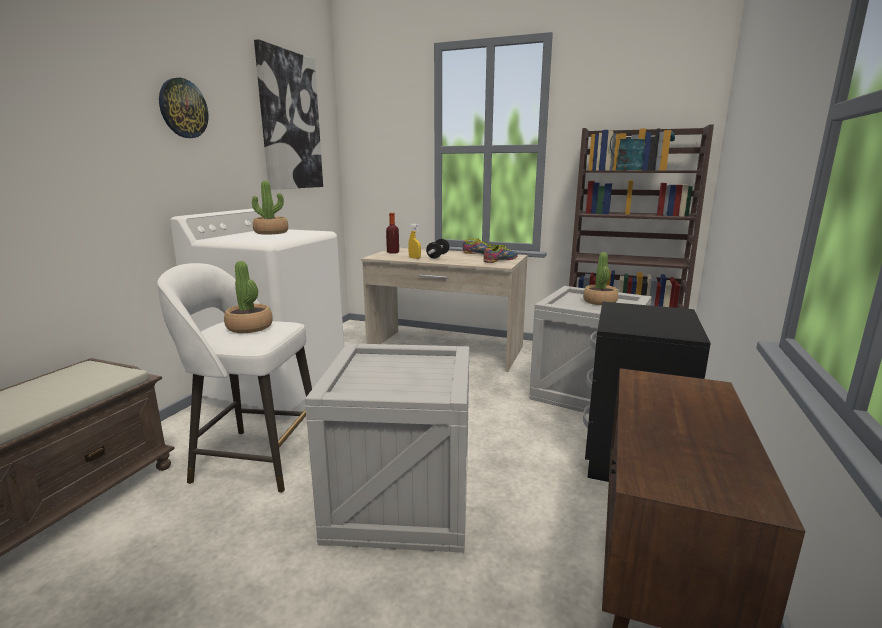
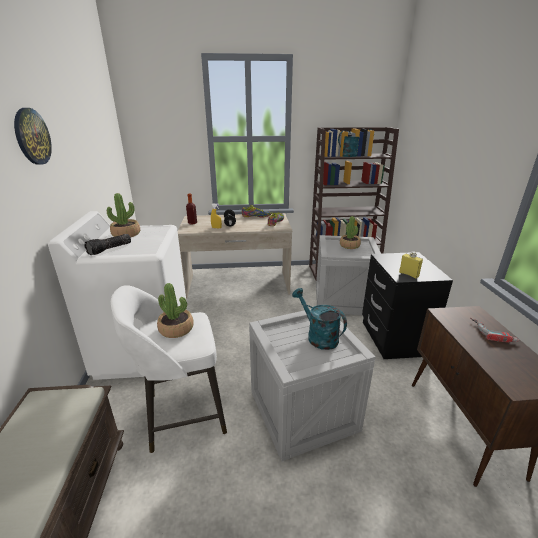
camera: 25 degrees left, 10 degrees up
(234, 238) = (110, 249): none -> flashlight
(290, 121) = (93, 124): picture -> none
(419, 373) = (318, 336): none -> turquoise watering can
(633, 326) = (408, 274): none -> yellow bottle
(708, 413) = (492, 332): none -> power drill

